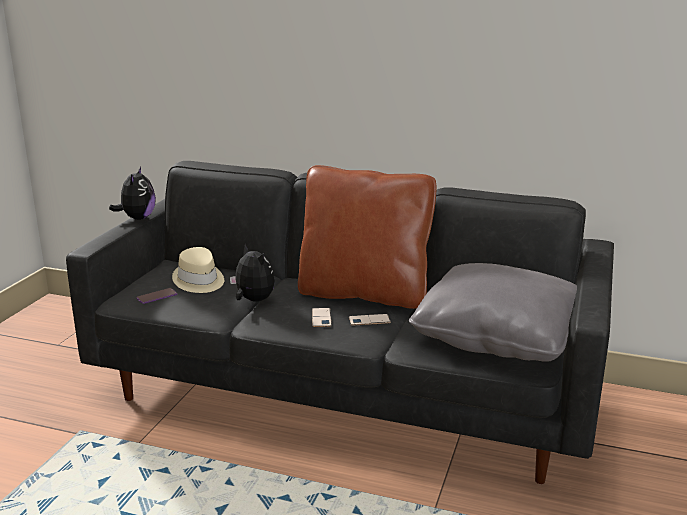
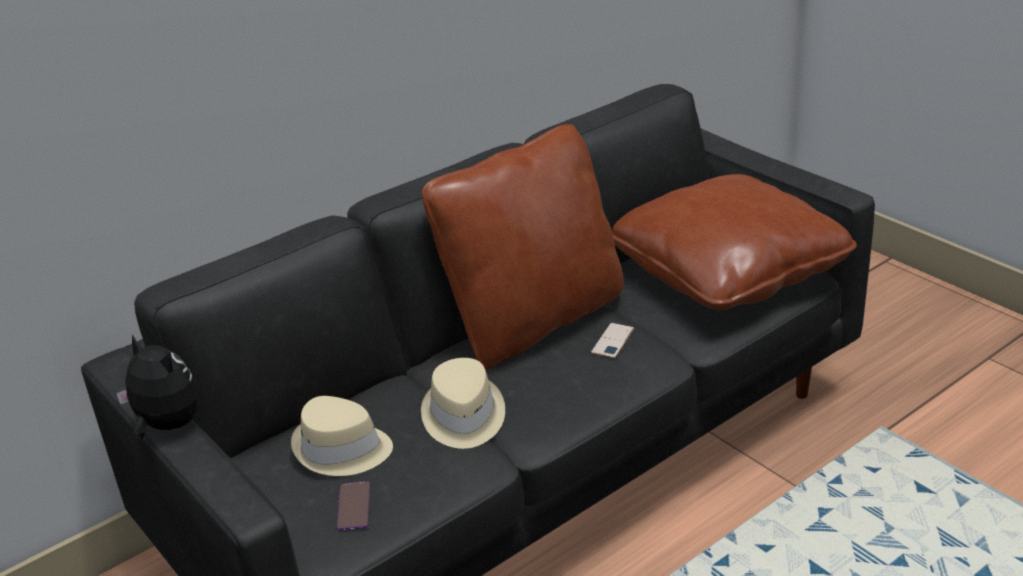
camera: 55 degrees left, 10 degrees up
(253, 300) = (463, 416): plush toy -> beige hat
(321, 318) = (572, 375): phone -> none
(498, 336) = (727, 271): grey pillow -> brown pillow

